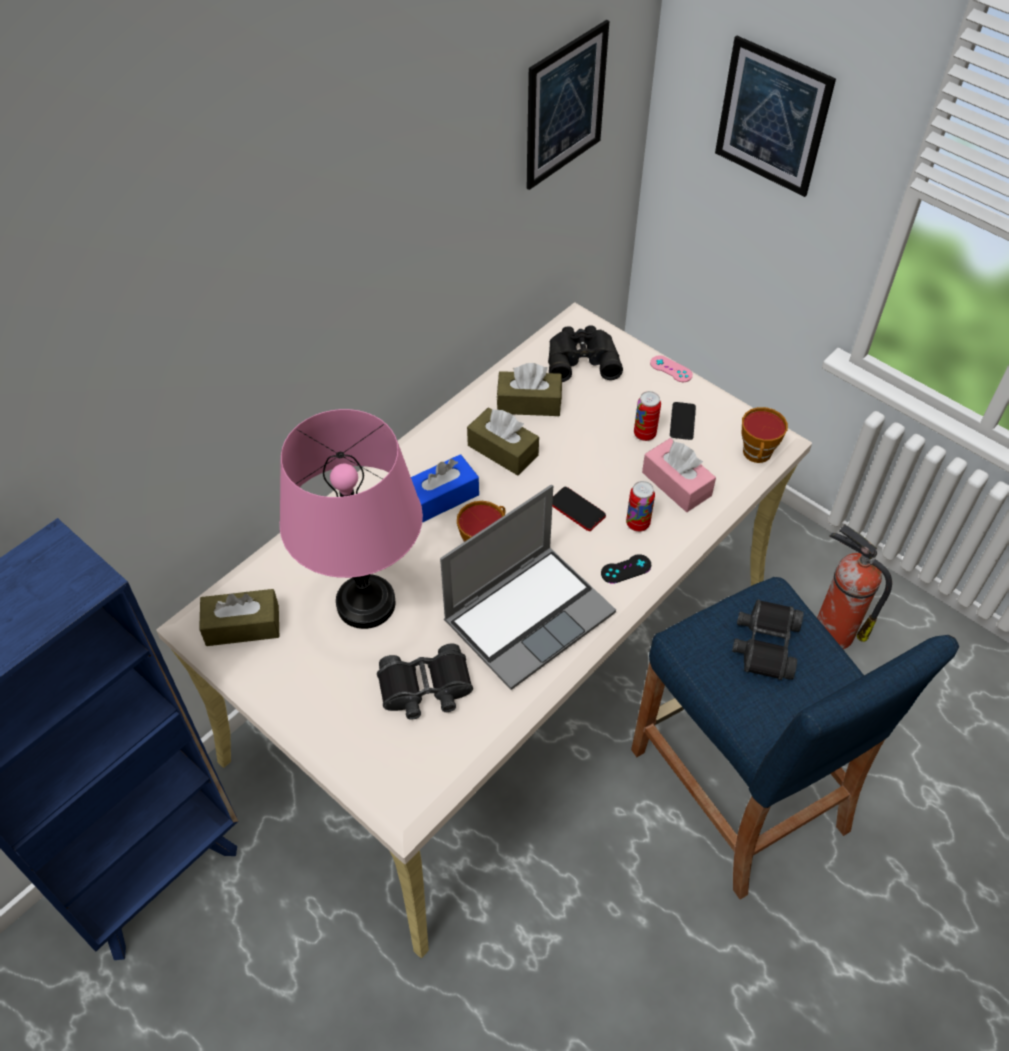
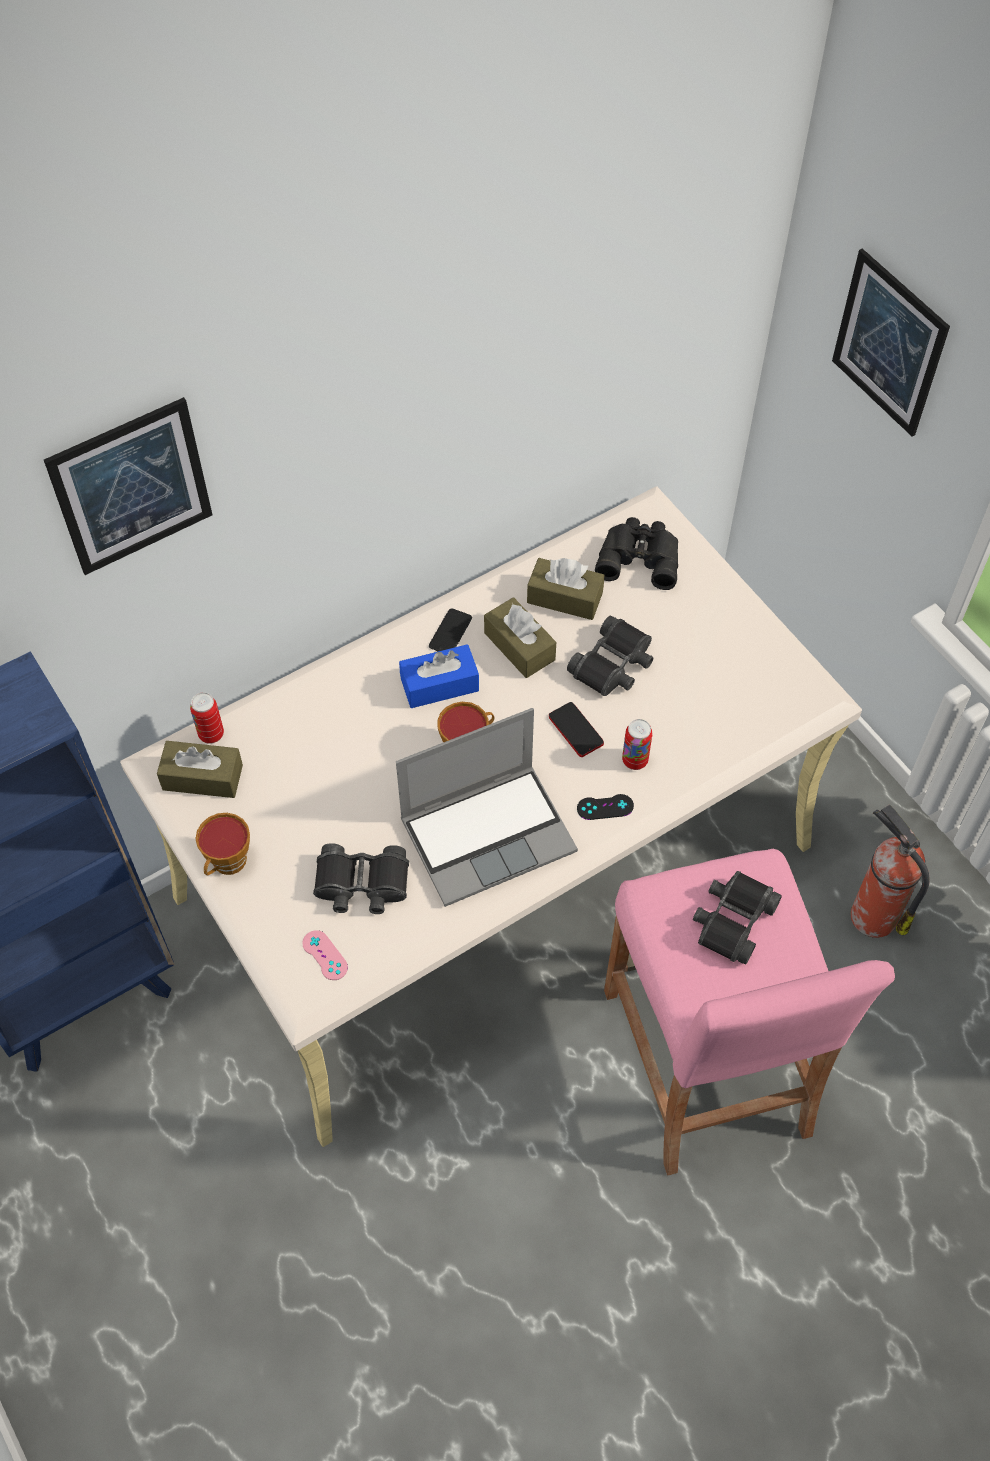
camera: 15 degrees right, 5 degrees up
(366, 603) = (329, 782): pink table lamp -> none
(565, 106) = (656, 292): picture -> picture (131, 487)
(590, 449) = (613, 665): none -> black binoculars
(644, 434) = (677, 661): can -> can (211, 734)
(671, 369) = (733, 590): pink game controller -> pink game controller (325, 955)
(676, 484) = (692, 725): pink tissue box -> none
(682, 421) = (724, 655): phone -> phone (450, 632)
(738, 789) = (706, 1061): blue stool -> pink stool
(757, 455) = (792, 711): cup -> cup (227, 863)

